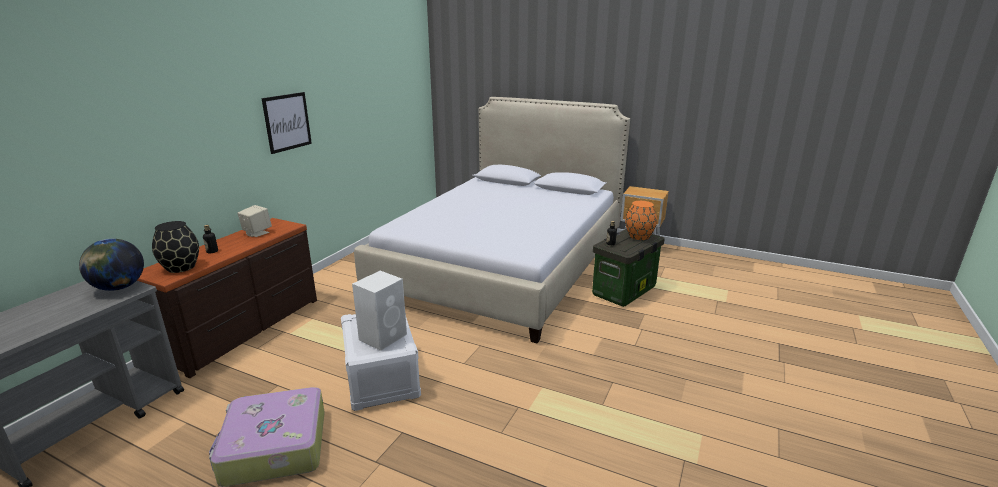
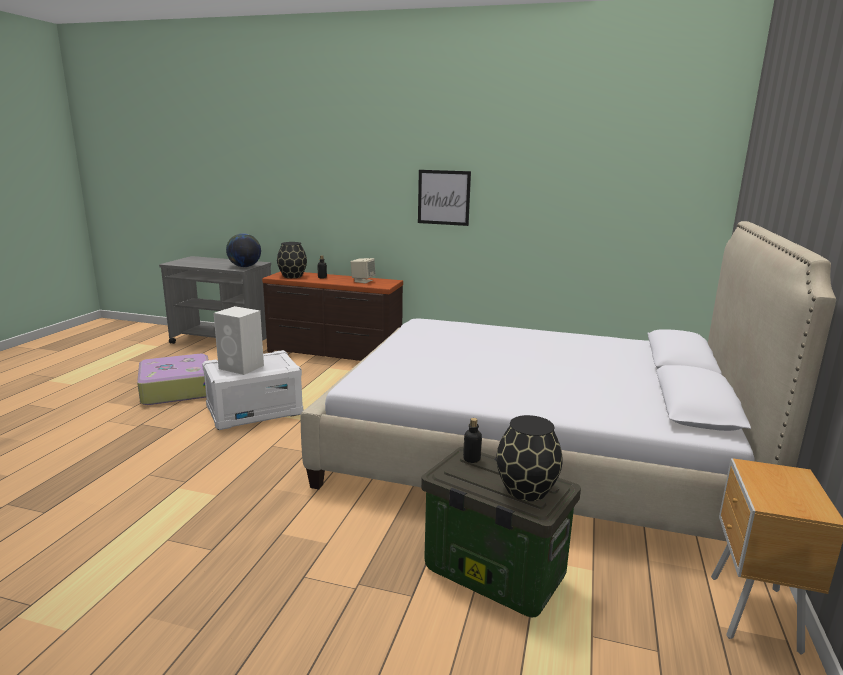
camera: 80 degrees right, 5 degrees down
(639, 236) = (526, 490): orange vase -> black vase

